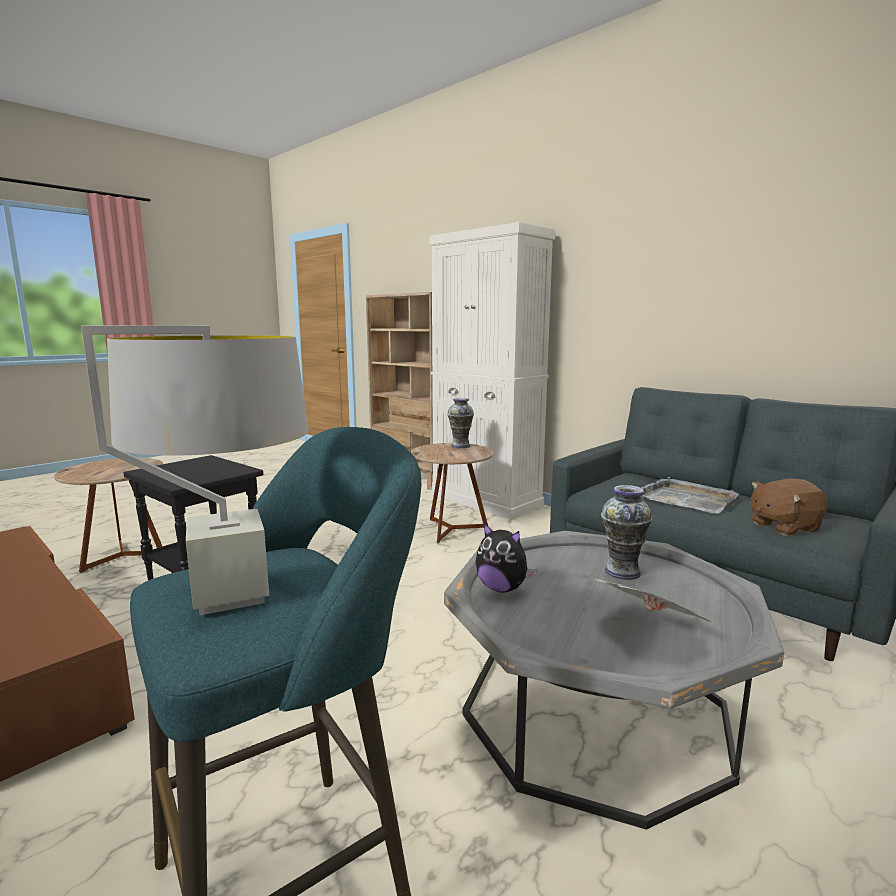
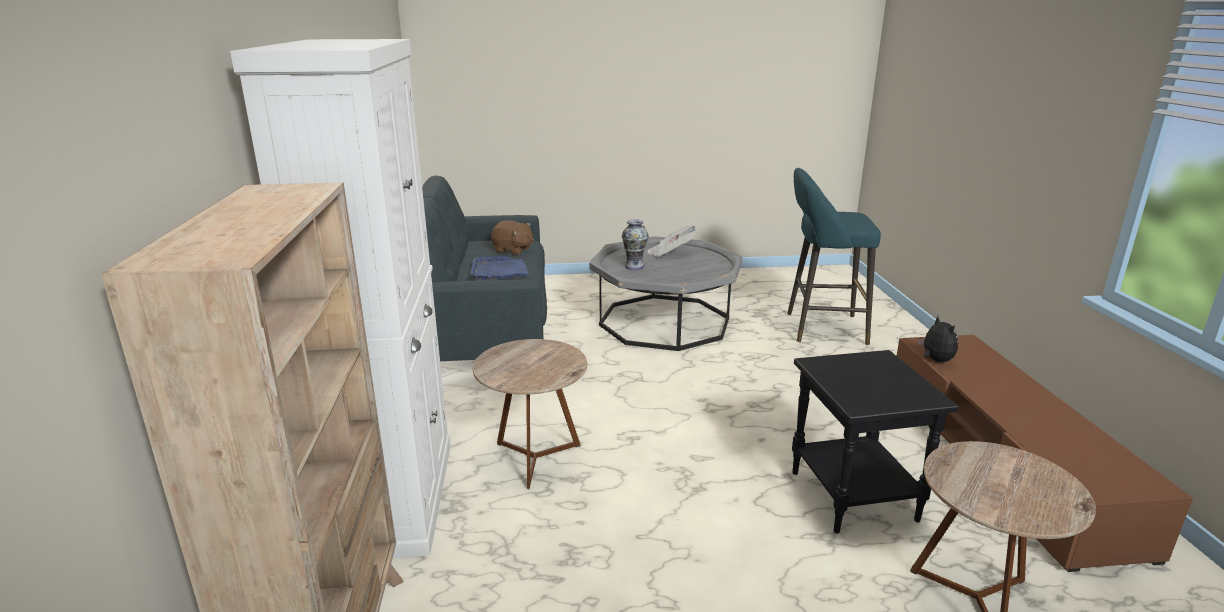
camera: 140 degrees left, 10 degrees up
(229, 595) = (848, 216): grey table lamp -> none
(461, 446) = (498, 370): vase -> none
(502, 588) = (702, 276): plush toy -> plush toy (935, 360)
(687, 499) = (499, 271): grey tray -> blue tray

